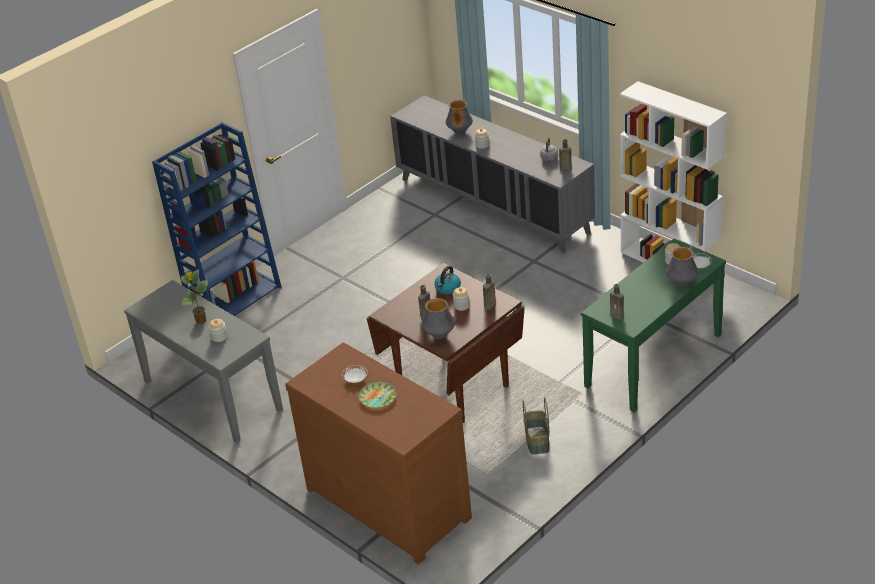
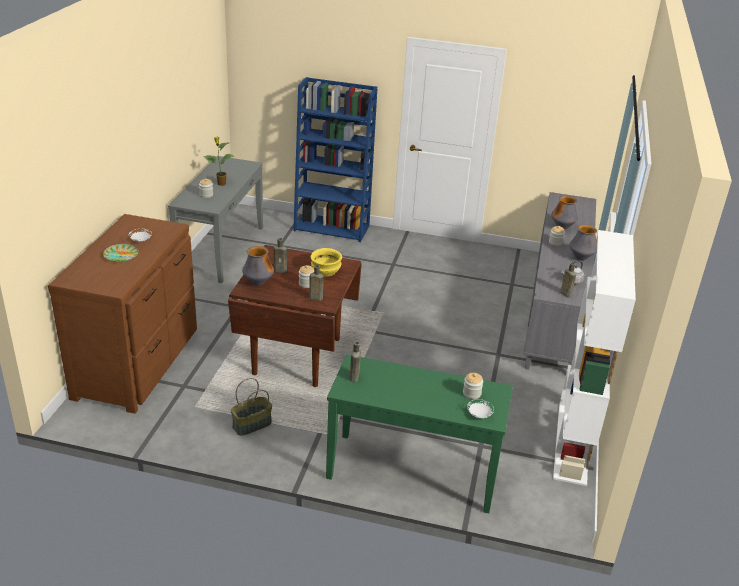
camera: 55 degrees right, 5 degrees down
(447, 288) = (326, 271): kettle -> yellow bowl
(681, 283) = (438, 408): vase -> vase (581, 258)

